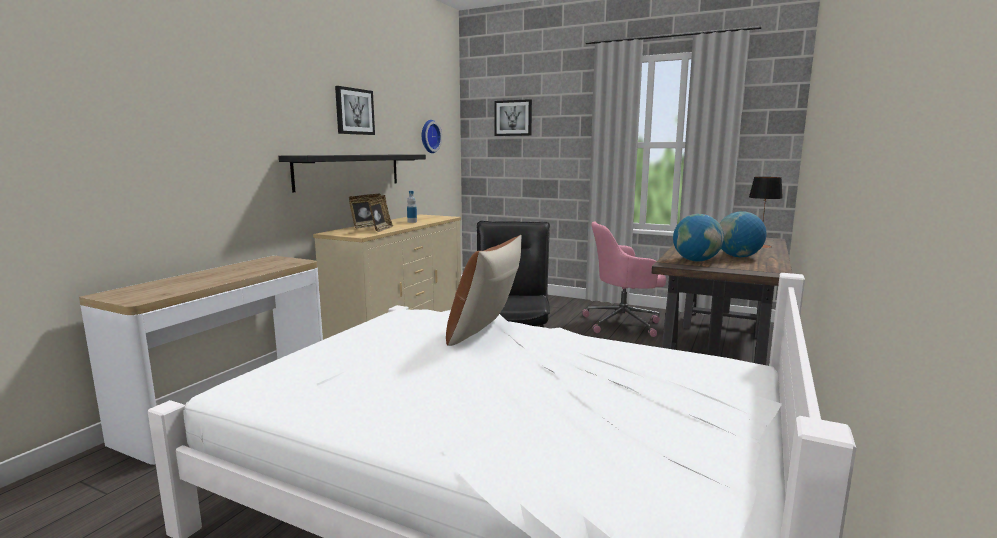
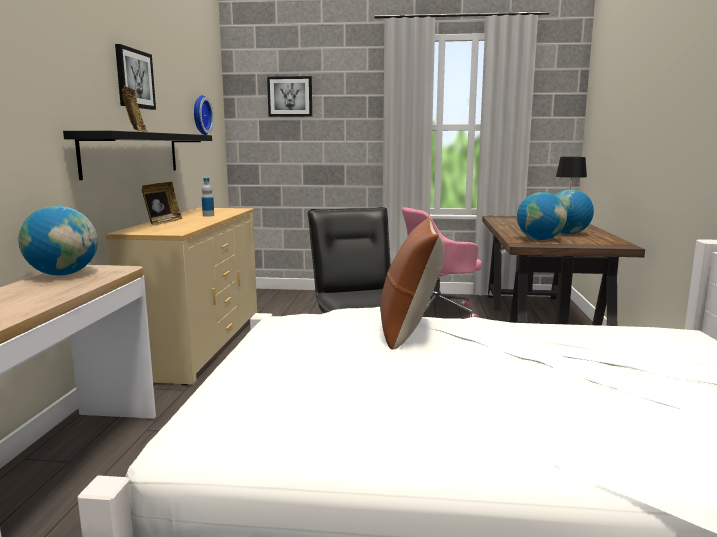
camera: 20 degrees left, 0 degrees up
(258, 262) = (63, 274): none -> globe
(381, 229) = (187, 225): picture frame -> picture frame (136, 132)

